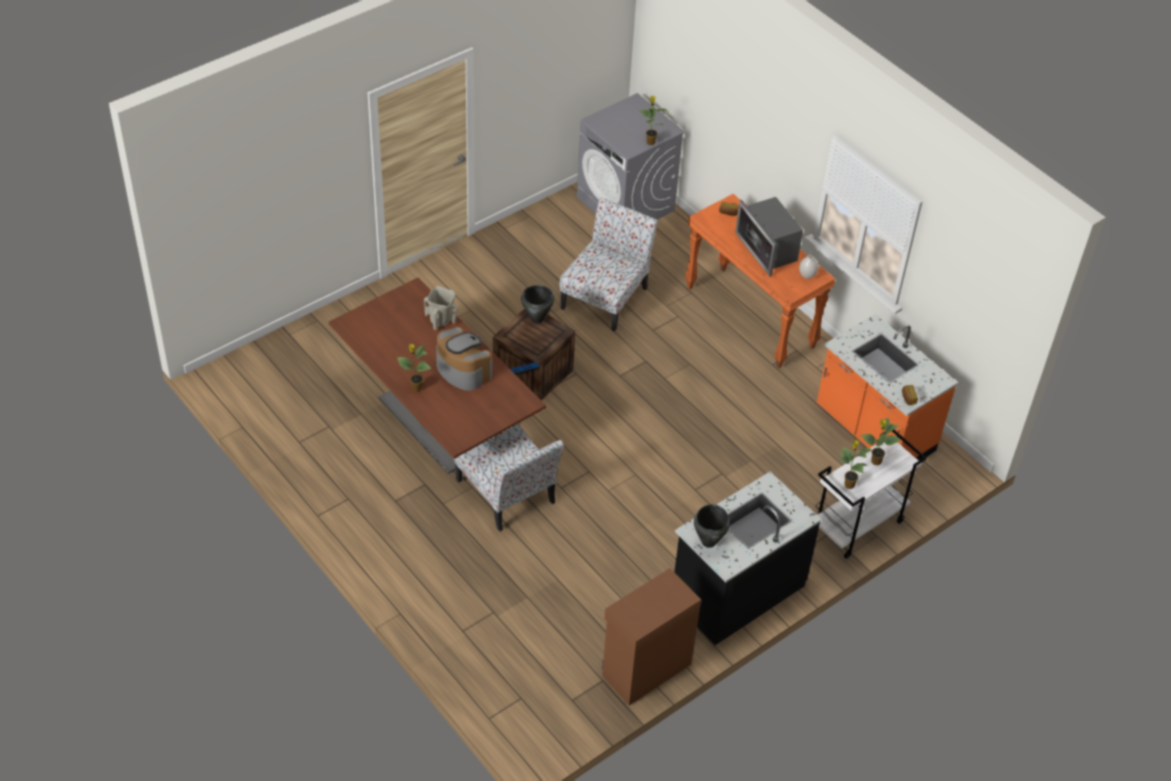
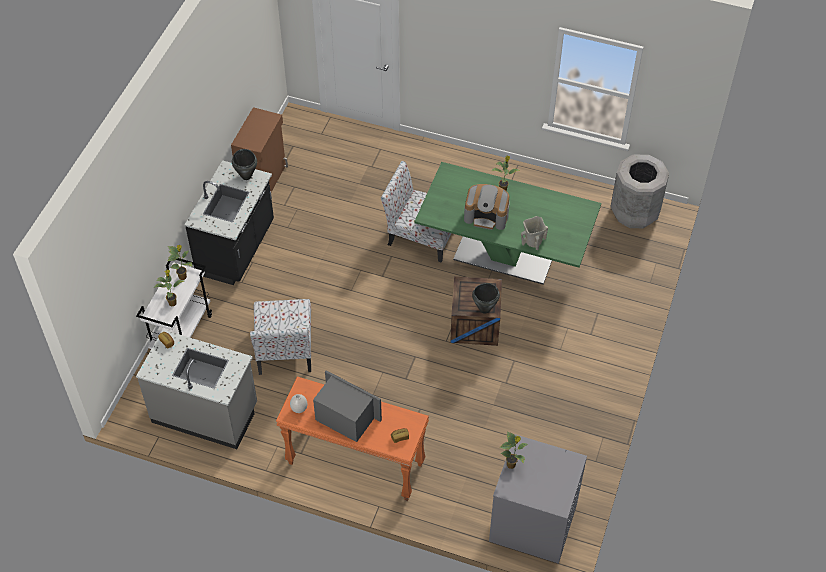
camera: 150 degrees right, 5 degrees up
(250, 392) = (635, 212): none -> grey trash can
(437, 422) = (504, 255): brown dining table -> green dining table
(606, 296) = (476, 418): chair -> chair (284, 349)
(873, 431) = (205, 413): orange counter -> grey counter

